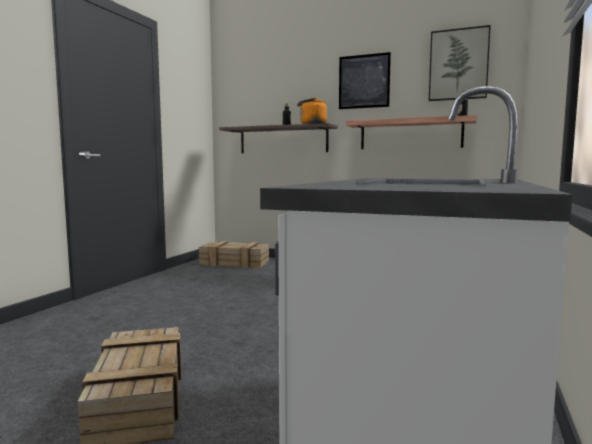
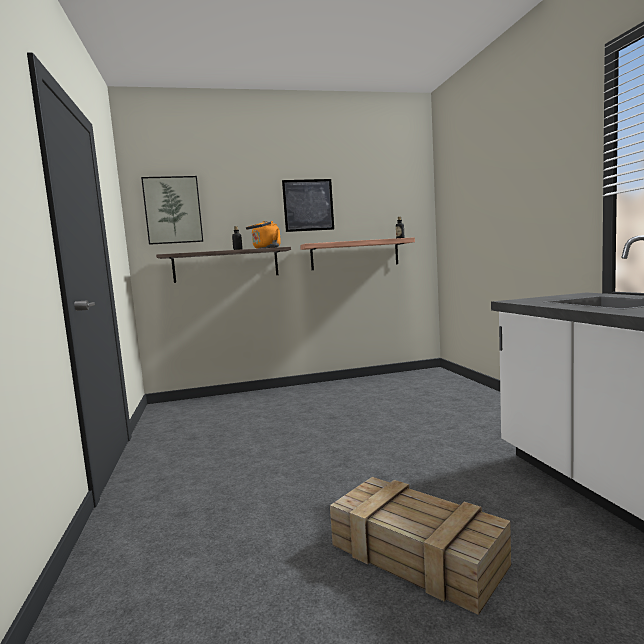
camera: 35 degrees left, 0 degrees up
(235, 263) = (198, 409): crate -> none
(458, 65) = (388, 194): picture -> picture (173, 210)

